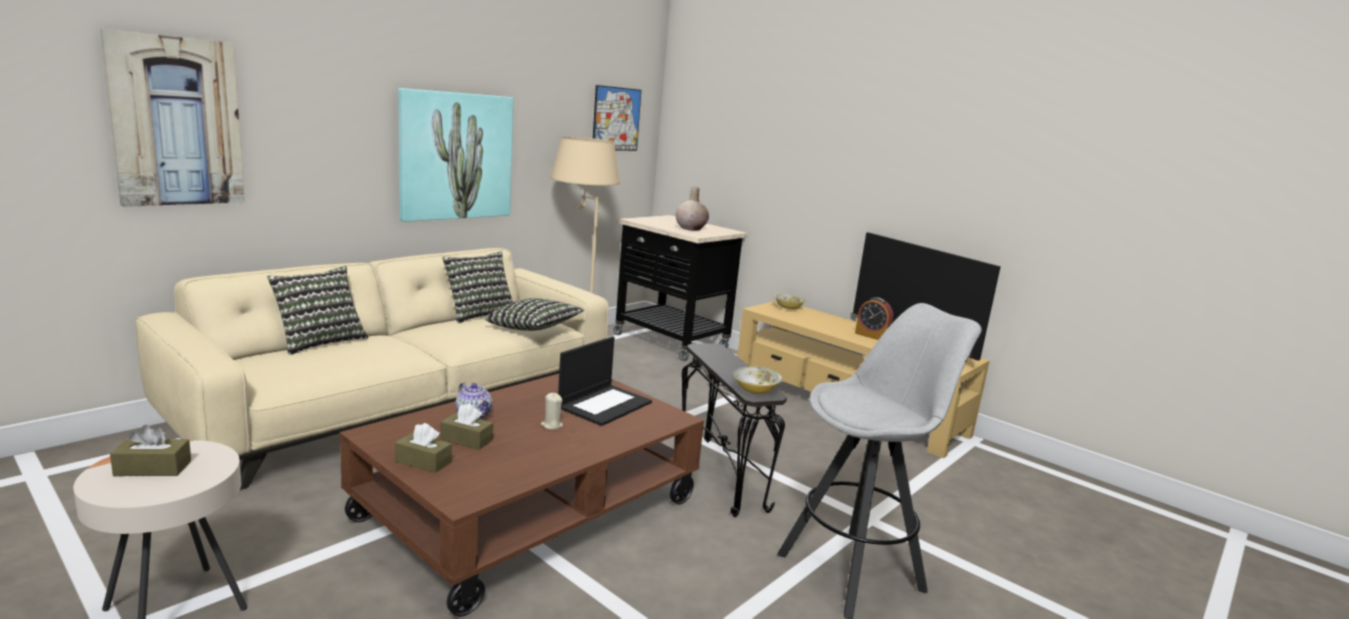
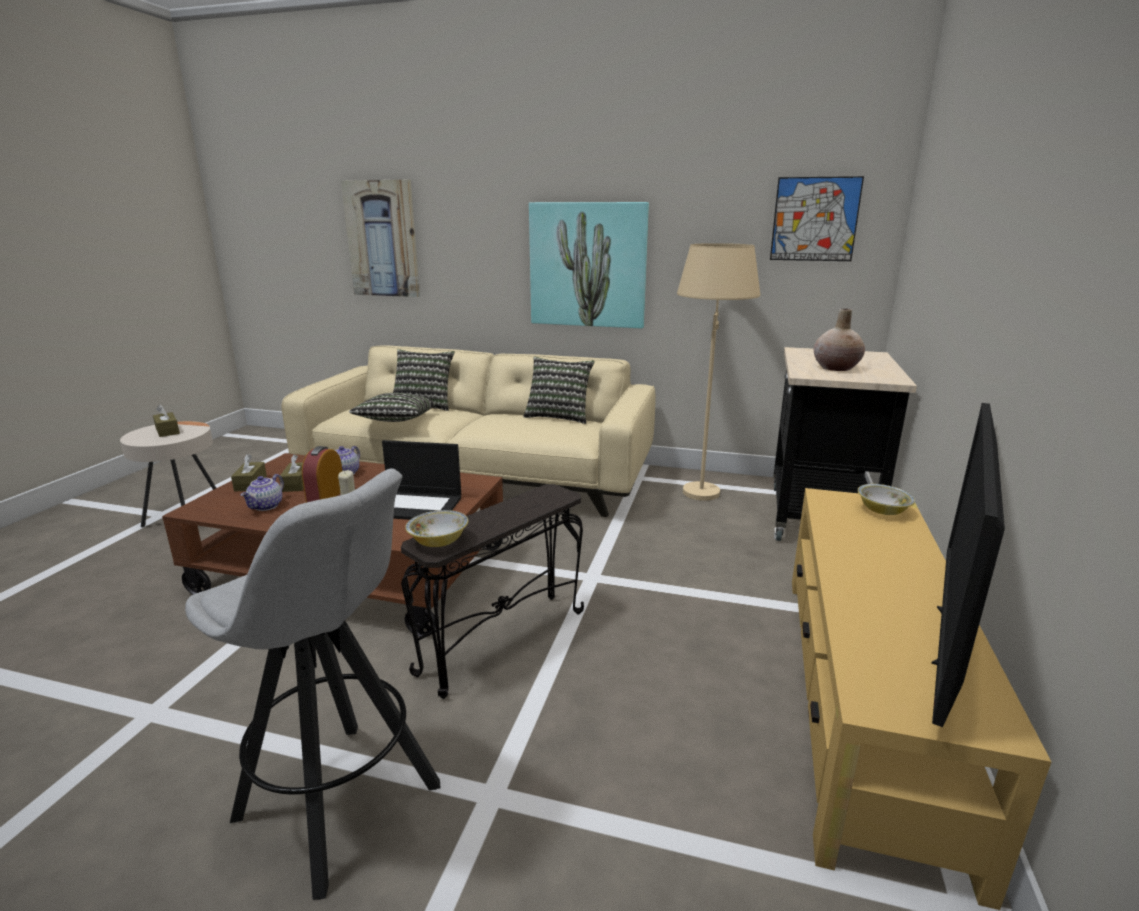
camera: 65 degrees right, 5 degrees up
(512, 462) = (266, 506): none -> teapot
(534, 329) = (550, 437): pillow -> pillow (395, 421)
(872, 336) = (894, 594): alarm clock -> alarm clock (326, 496)

